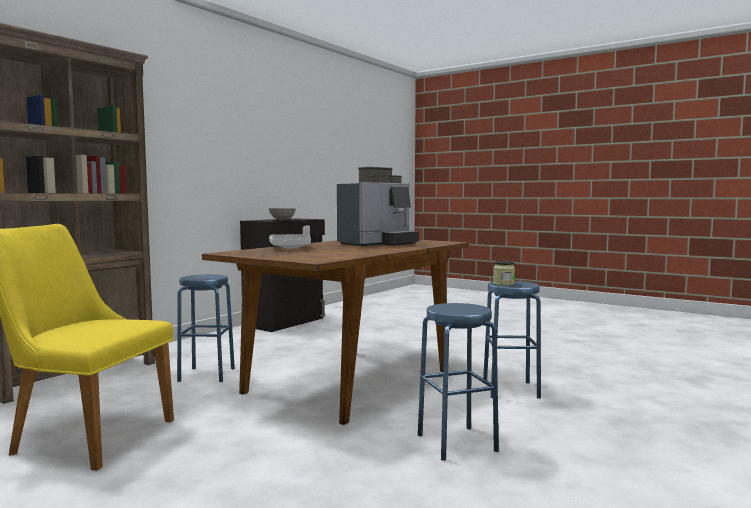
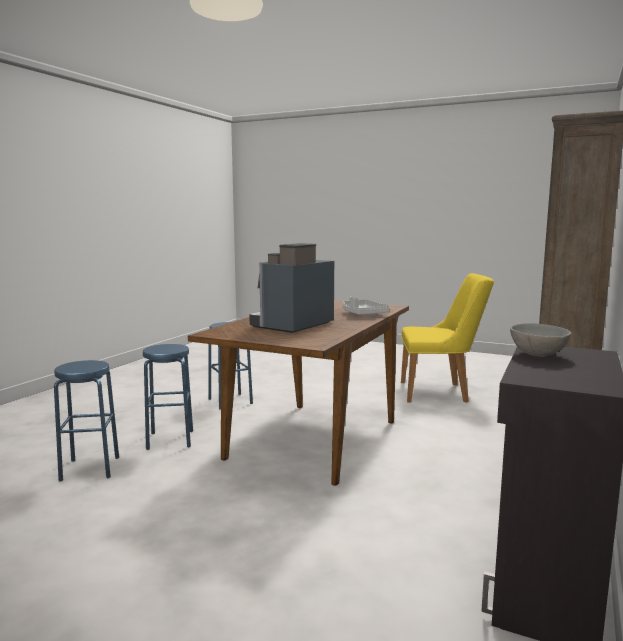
camera: 170 degrees right, 5 degrees up
(207, 374) = (451, 437): blue stool -> blue stool (90, 468)
(503, 284) = (175, 347): jar -> none

